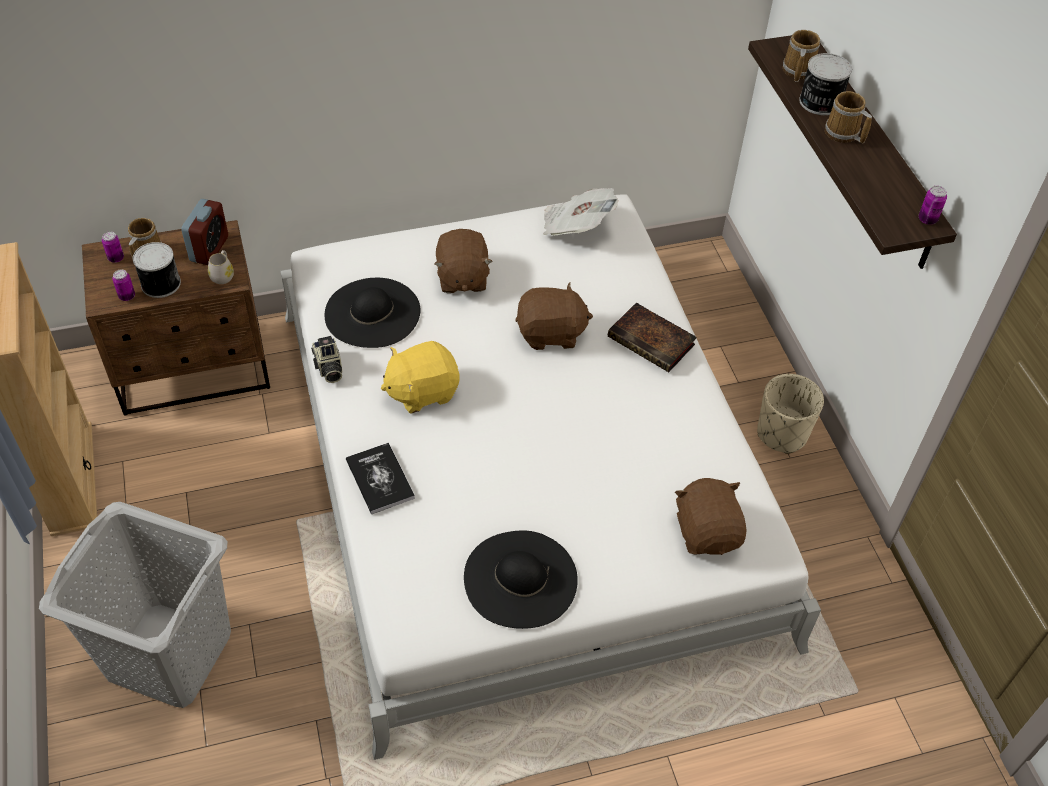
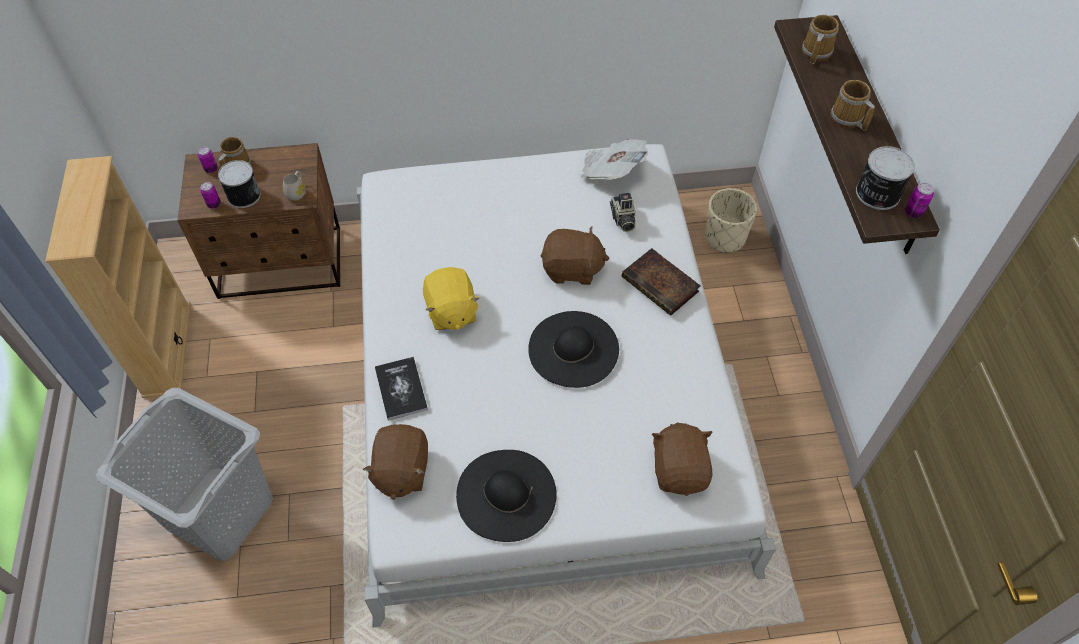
camera: 10 degrees right, 5 degrees up
(209, 249) = (289, 167): alarm clock -> none
(328, 368) = (375, 283): camera -> camera (622, 219)
(372, 313) = (421, 235): black hat -> black hat (573, 349)
(422, 391) = (451, 311): yellow plush toy -> yellow plush toy turned 90 degrees counterclockwise
(462, 278) = (503, 210): brown plush toy -> brown plush toy (401, 471)
(781, 434) = (774, 372): beige planter -> beige planter (724, 237)
(819, 102) = (831, 86): can -> can (877, 194)

